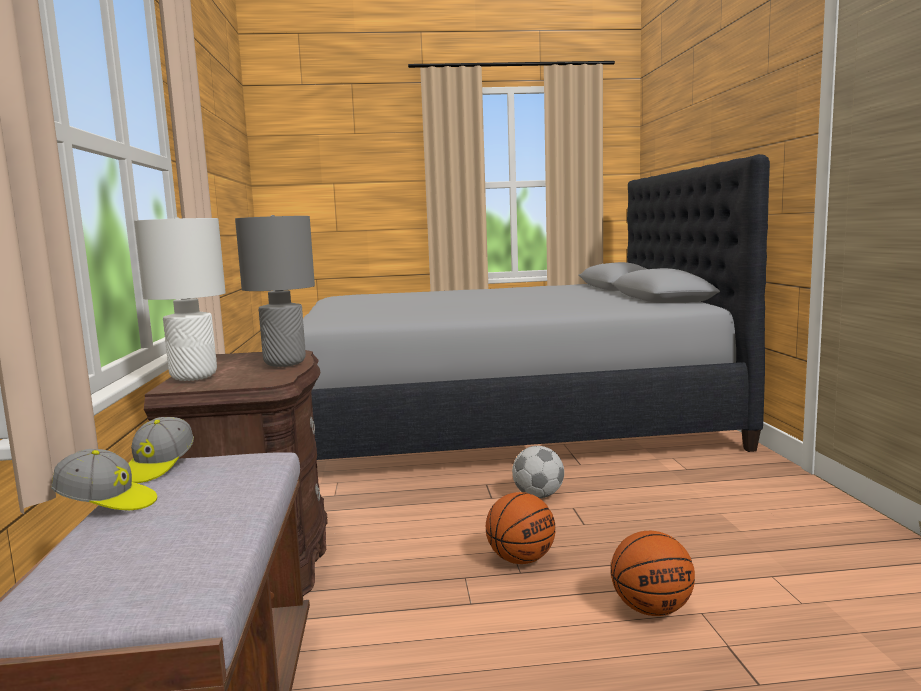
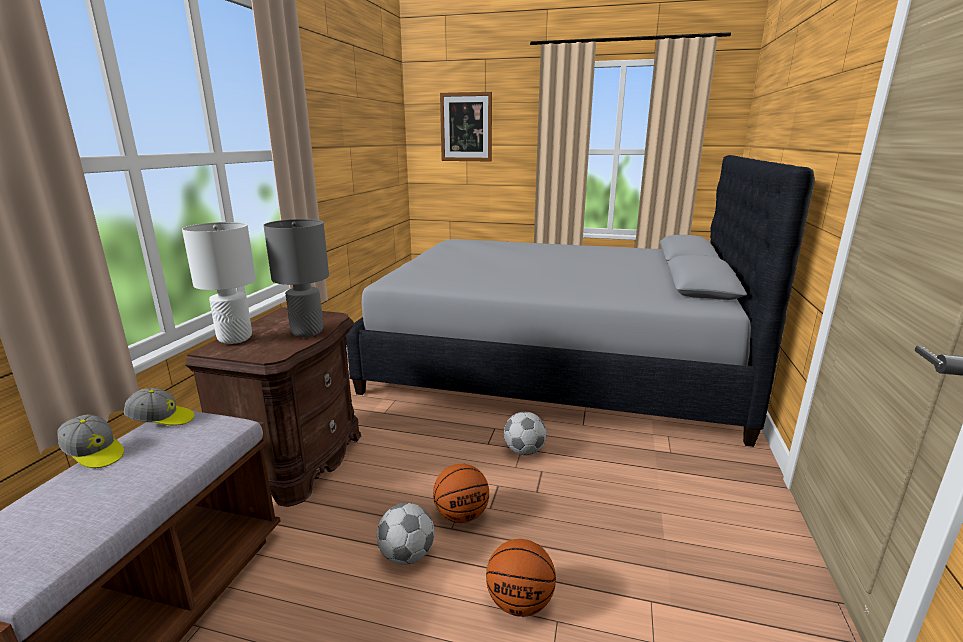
camera: 20 degrees right, 10 degrees up
(159, 467) = (162, 420): cap -> cap turned 120 degrees counterclockwise
(332, 162) = (466, 127): none -> picture
(491, 605) = (406, 555): none -> football

